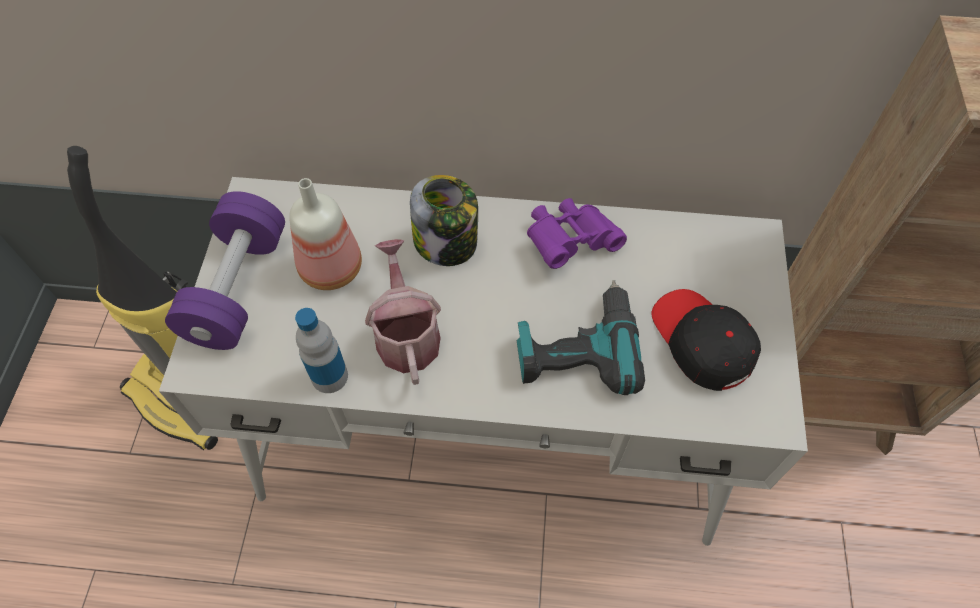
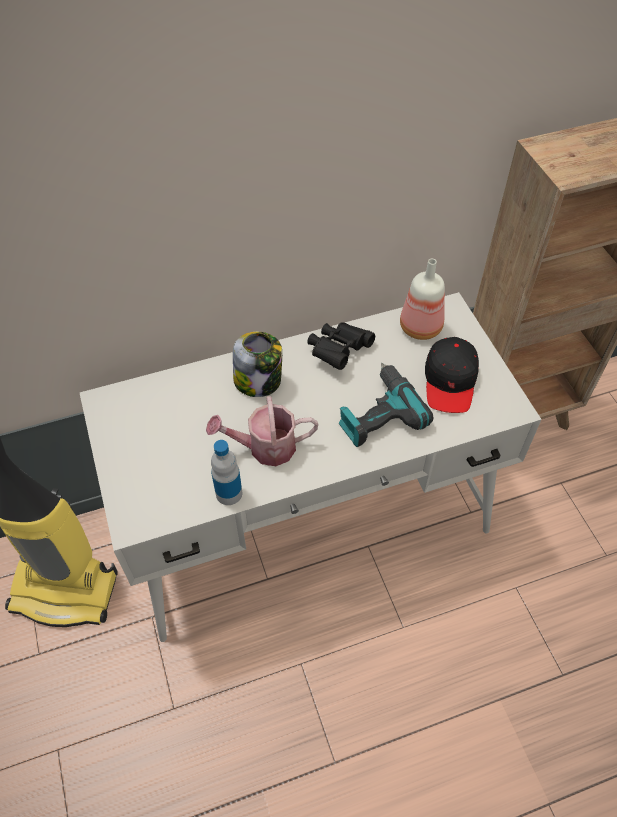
camera: 25 degrees left, 5 degrees down
(237, 288) = (130, 463): purple dumbbell -> none
(332, 270) = (190, 426): bottle -> bottle (422, 328)
(406, 334) = (265, 447): watering can -> watering can turned 60 degrees counterclockwise
(570, 241) = (338, 351): purple binoculars -> black binoculars
(701, 342) = (450, 381): black cap -> black cap turned 120 degrees counterclockwise

